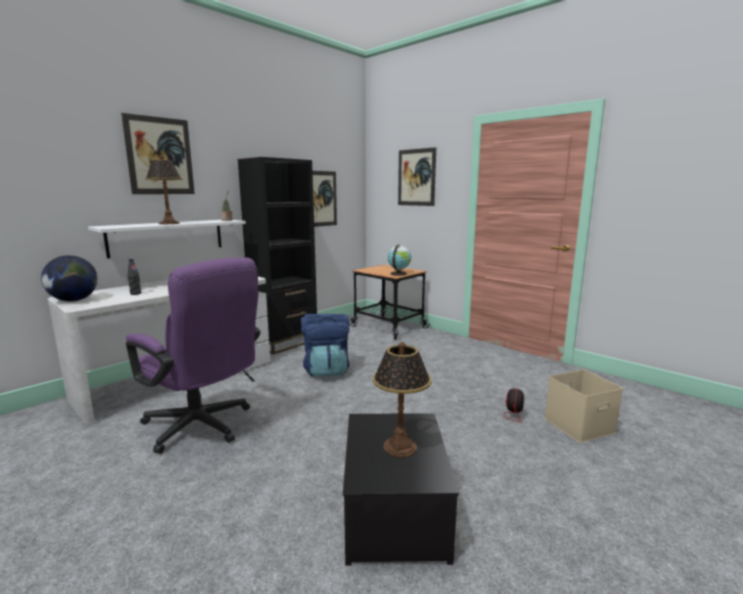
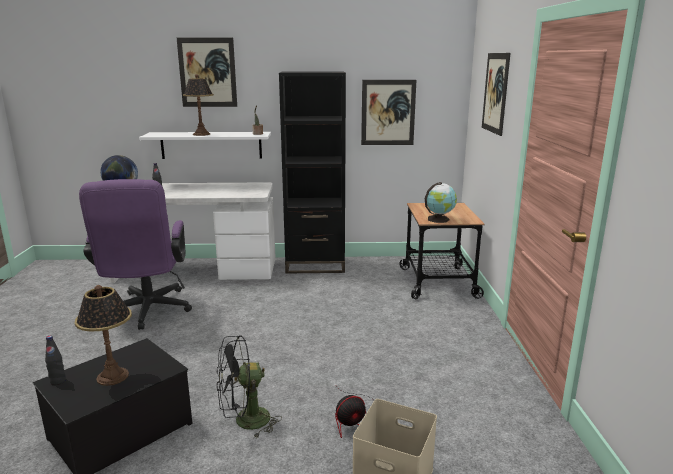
camera: 45 degrees right, 5 degrees up
(326, 370) = (294, 304): blue backpack -> none
(366, 477) = (58, 381): none -> black bottle
(459, 448) = (245, 422): none -> black fan

